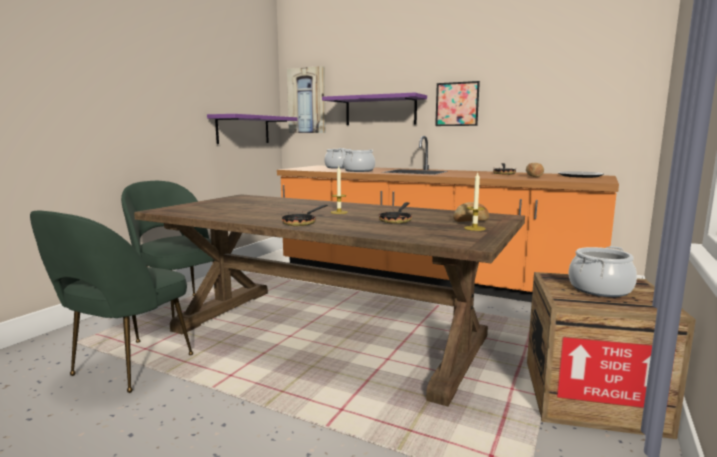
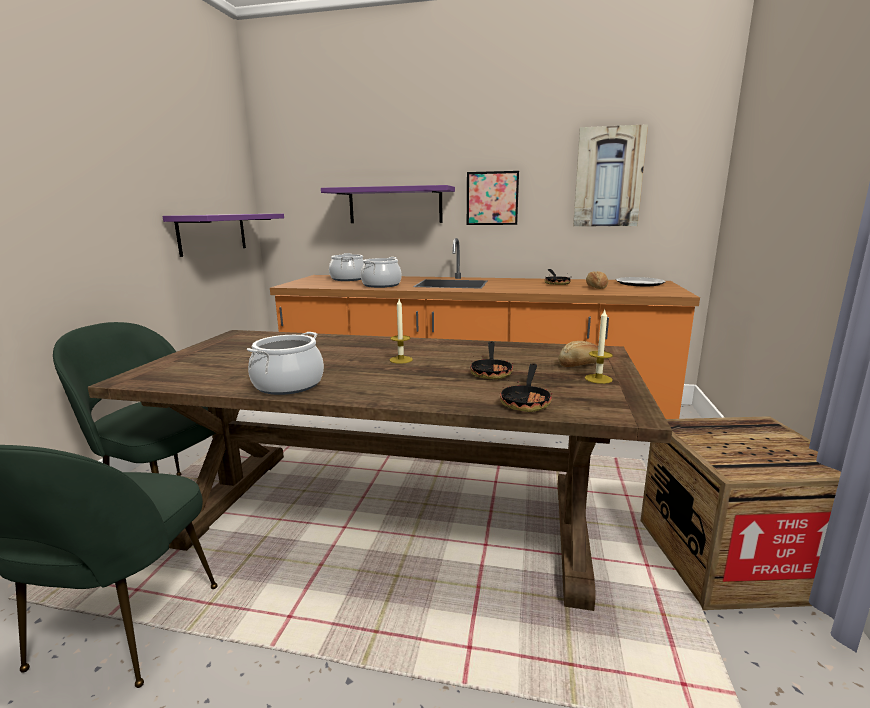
camera: 15 degrees left, 5 degrees up
(302, 223) = (372, 390): frying pan -> frying pan (526, 401)
(307, 100) = (293, 191): picture -> picture (608, 177)
(600, 289) = (745, 441): cooking pot -> cooking pot (288, 385)

